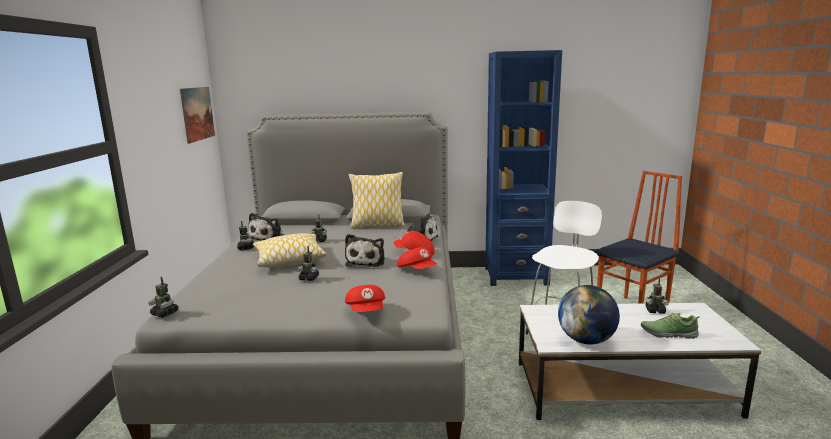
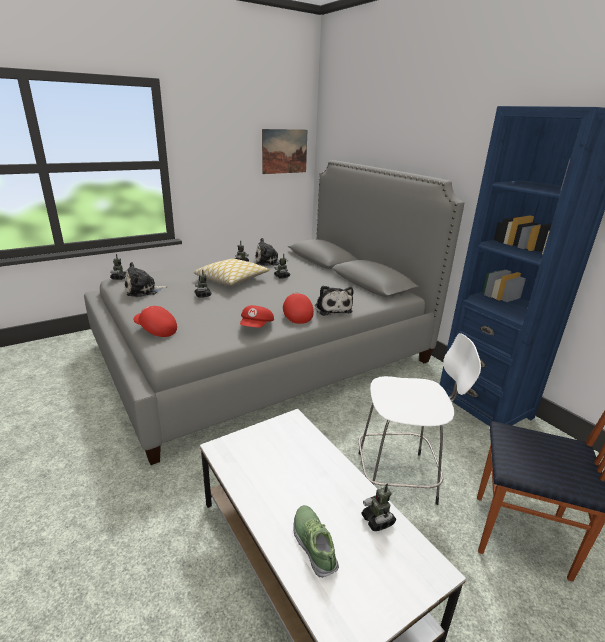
camera: 55 degrees right, 10 degrees up
(366, 261) = (256, 303): plush toy -> plush toy (143, 291)
(367, 311) = (155, 330): red cap -> red cap turned 75 degrees clockwise
(377, 225) = (346, 284): pillow -> none
(586, 340) = (245, 471): globe -> none

